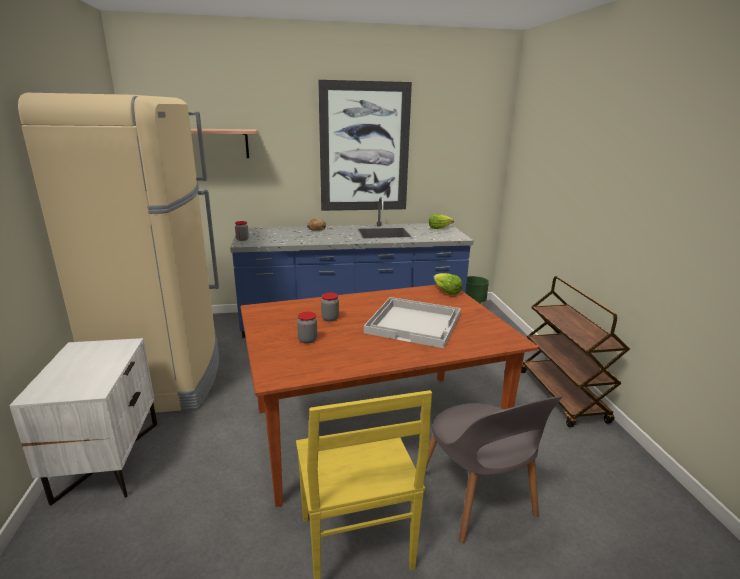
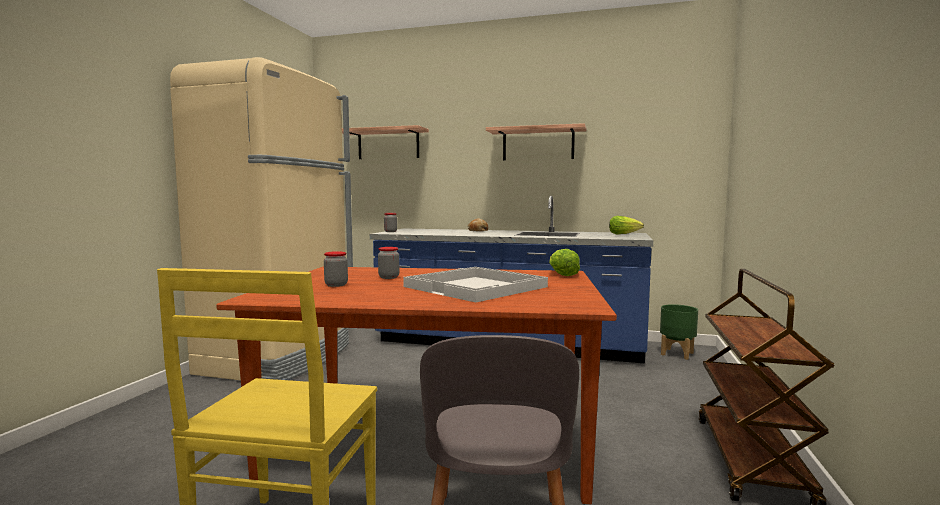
camera: 25 degrees right, 15 degrees down
(107, 460) = (162, 406): white nightstand -> none
(364, 148) = (538, 144): picture -> shelf

